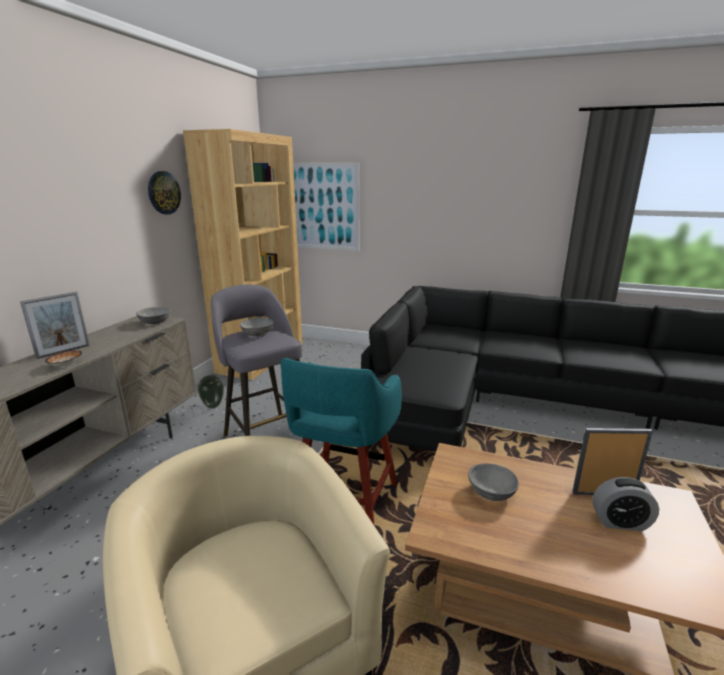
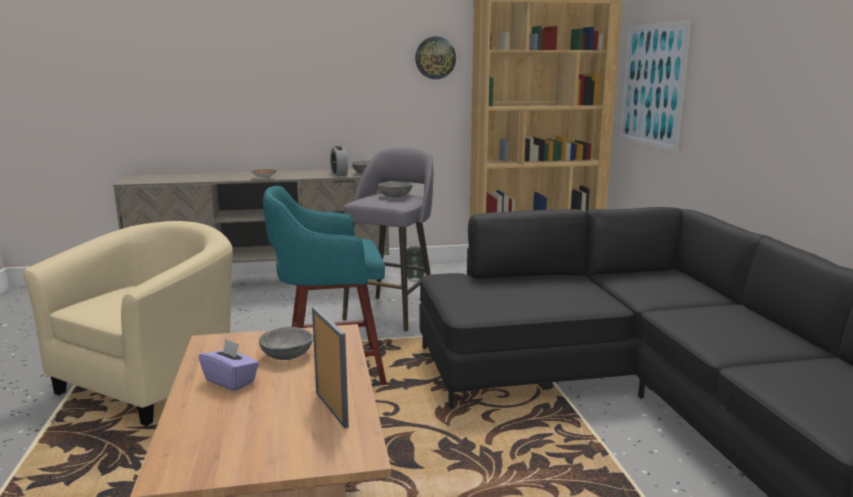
camera: 60 degrees right, 5 degrees down
(63, 351) = (284, 173): picture frame -> none
(537, 536) = (230, 381): none -> purple tissue box
(620, 522) = (281, 419): alarm clock -> alarm clock (339, 174)

